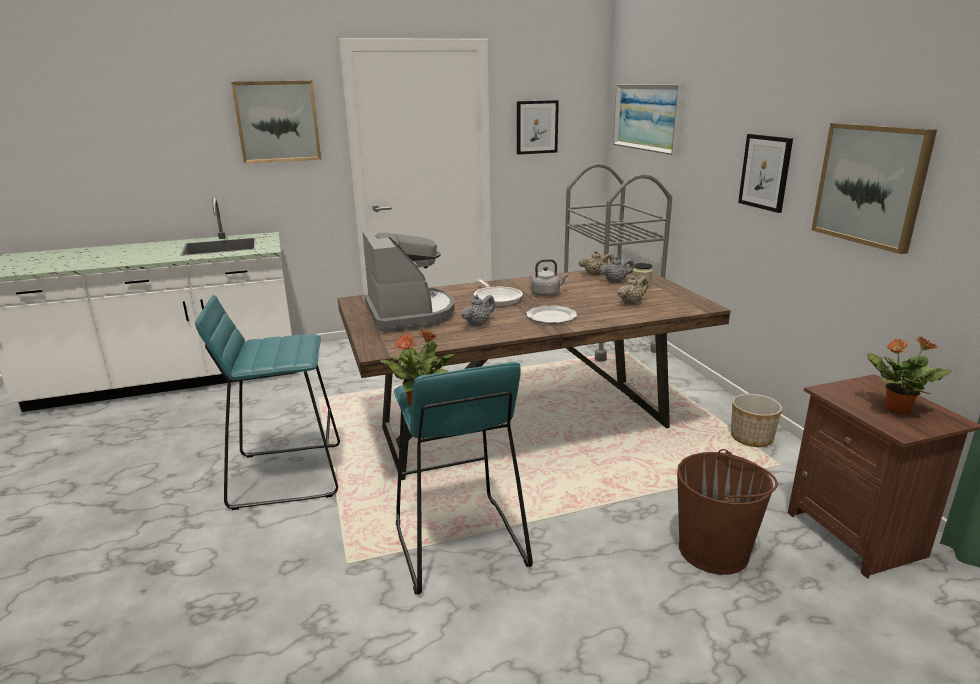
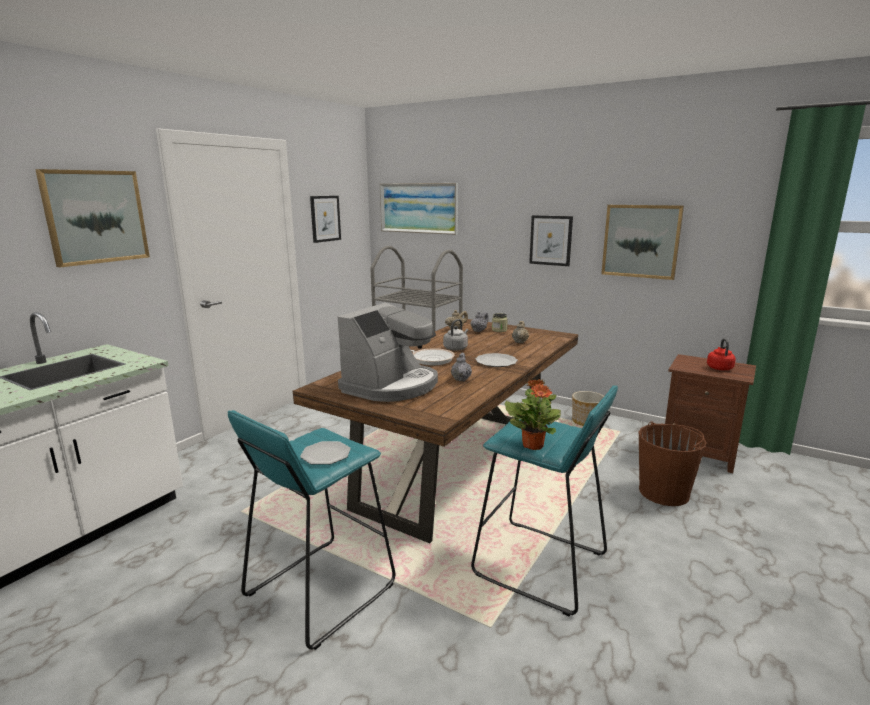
camera: 40 degrees left, 5 degrees down
(273, 353) = (326, 455): none -> plate
(410, 313) = (391, 386): coffee machine -> coffee machine turned 90 degrees clockwise
(896, 409) = (719, 368): potted plant -> red kettle

